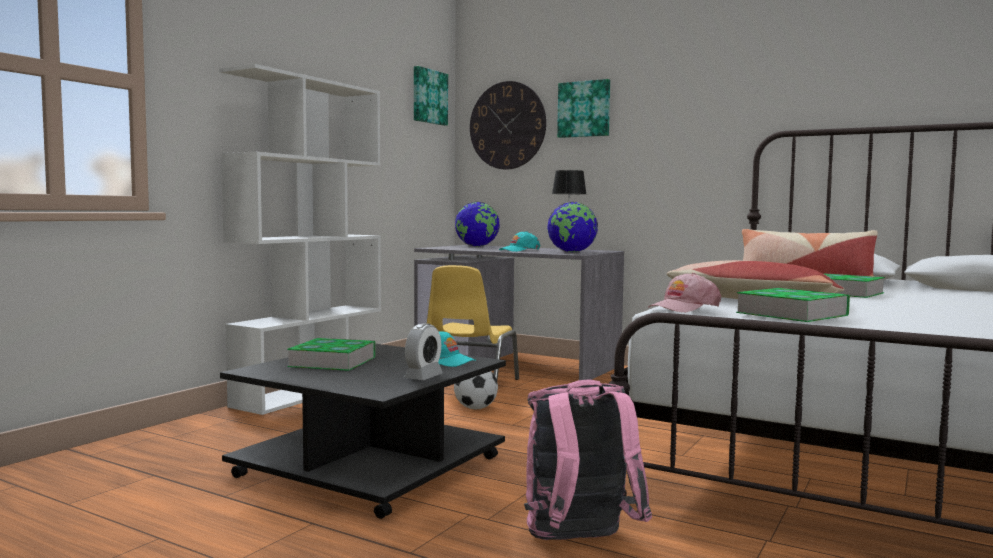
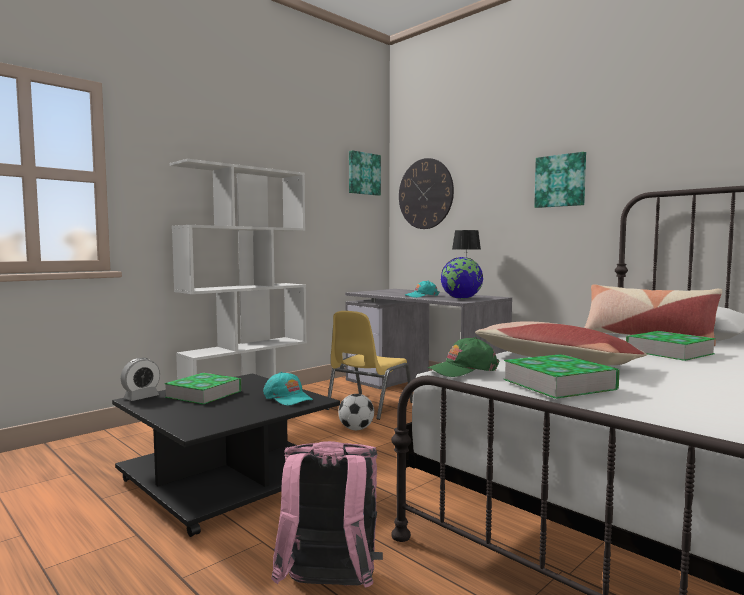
camera: 15 degrees right, 0 degrees up
(423, 377) = (249, 415): alarm clock -> alarm clock (141, 397)
(477, 246) = (398, 291): globe -> none
(584, 109) = (482, 178): picture -> picture (560, 181)
(684, 308) = (463, 370): pink cap -> green cap

